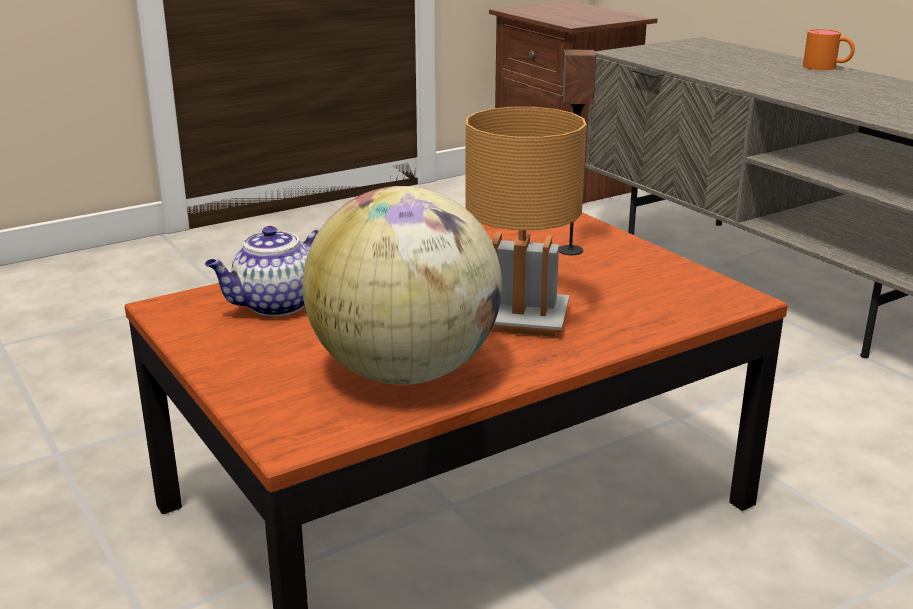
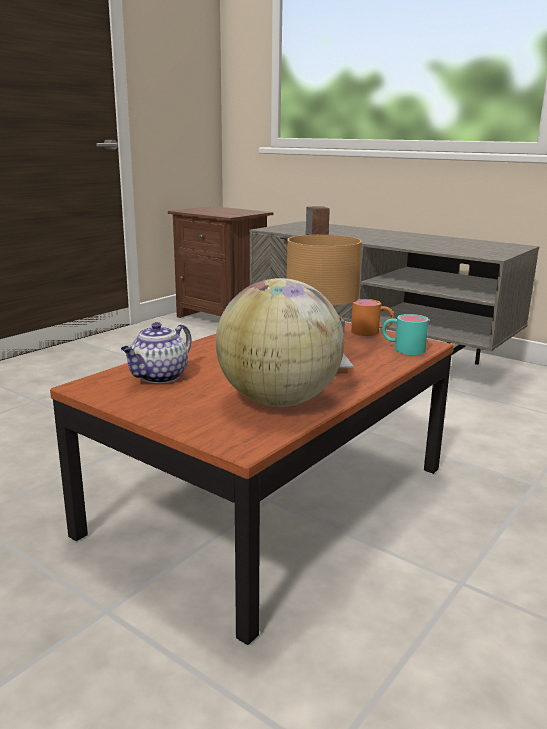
camera: 20 degrees left, 5 degrees down
(687, 302) = (402, 348): none -> turquoise mug
(827, 67) = (386, 231): orange mug -> orange mug (371, 332)

